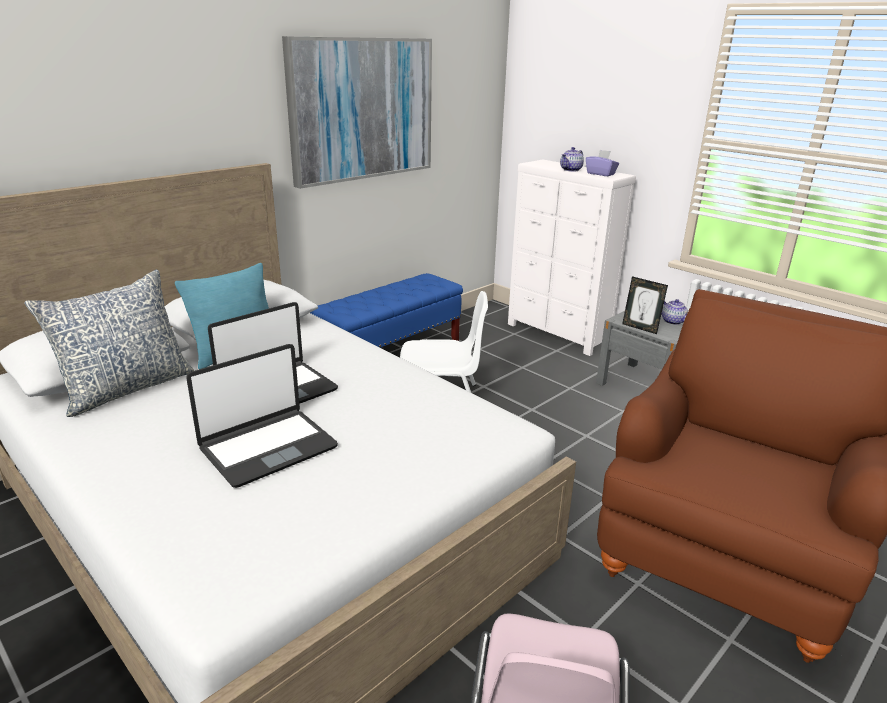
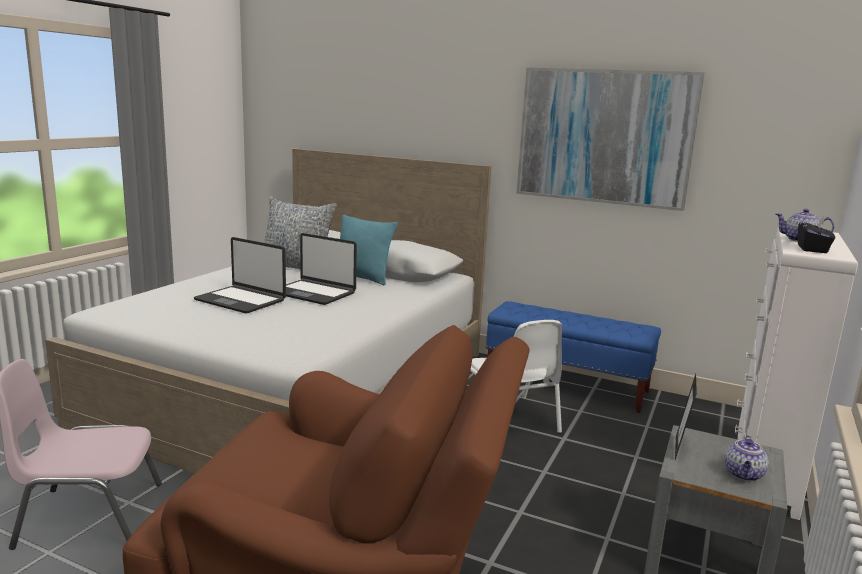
camera: 70 degrees right, 10 degrees down
(601, 174) = (812, 249): purple tissue box -> black tissue box

